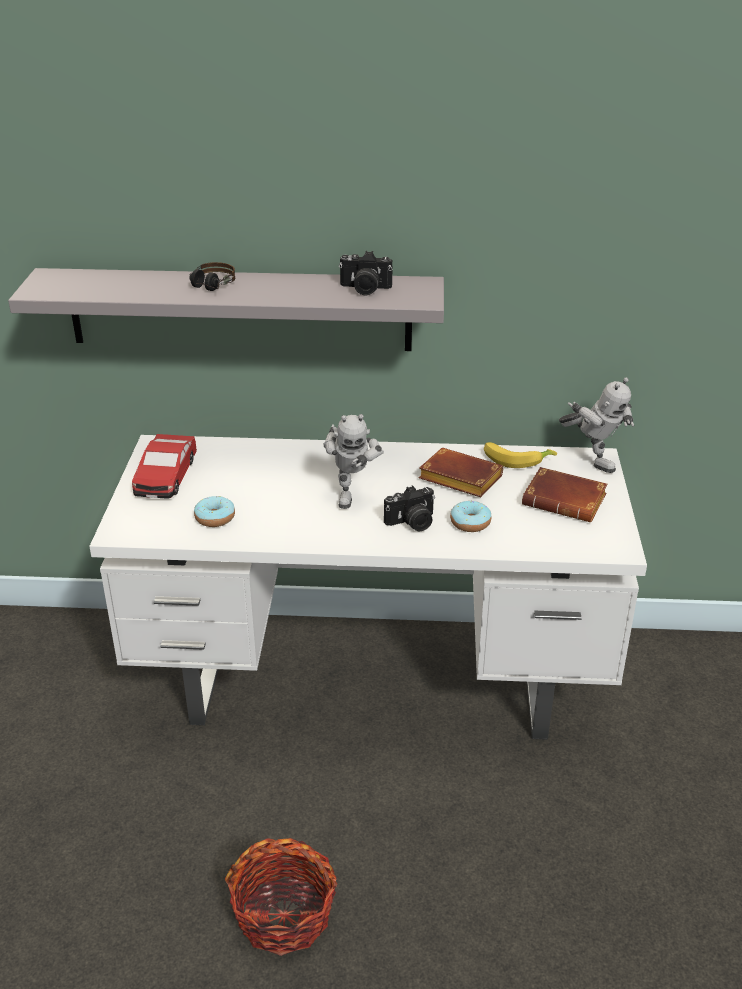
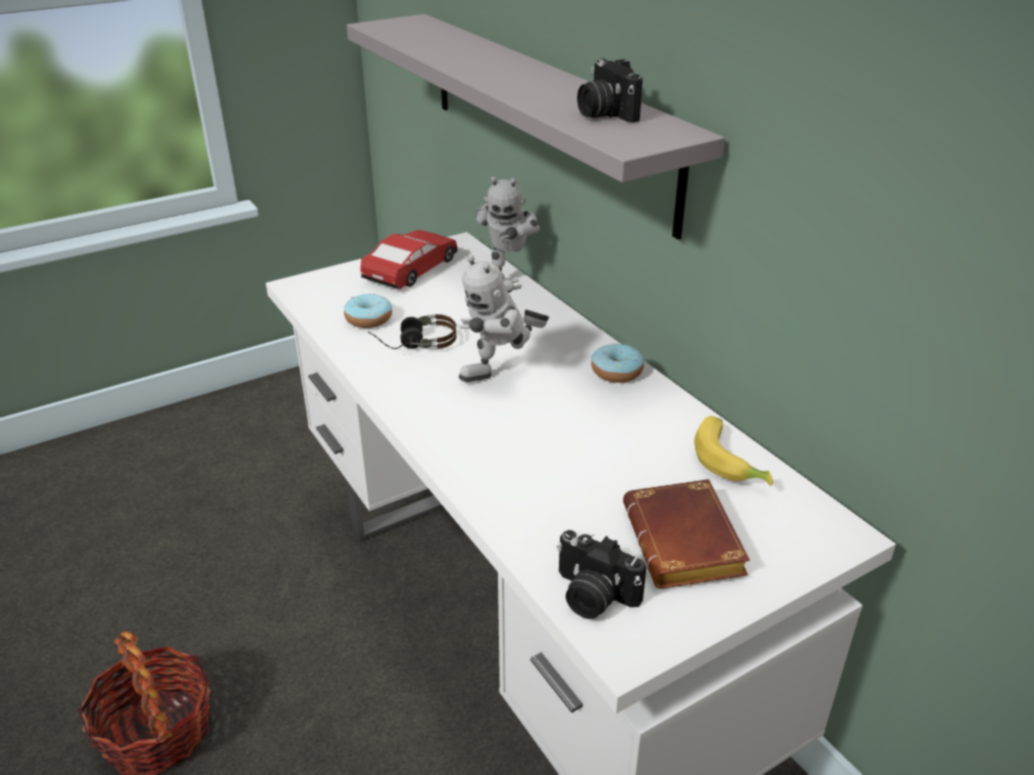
camera: 55 degrees right, 0 degrees up
(166, 476) = (412, 269): toy car -> toy car turned 150 degrees clockwise
(208, 288) = (482, 64): headphones -> headphones (414, 343)
(412, 523) = (488, 436): camera -> camera (592, 596)
(457, 479) = (622, 433): brown book -> none
(470, 523) = (536, 480): donut -> donut (616, 372)
(593, 460) = (828, 531): toy robot -> toy robot (508, 278)

